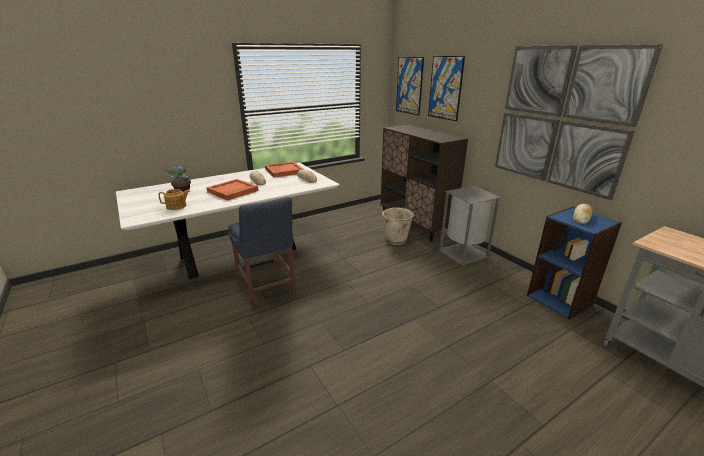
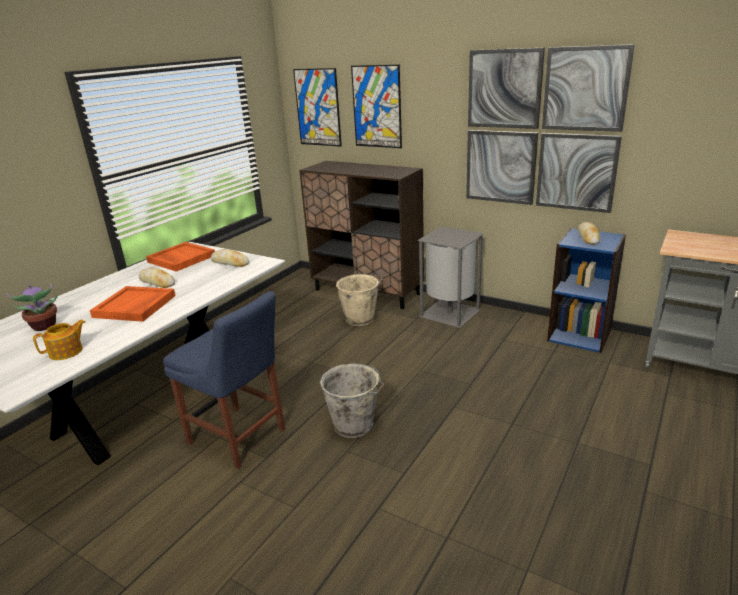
camera: 25 degrees left, 0 degrees up
(338, 307) = (355, 426): none -> grey bucket

